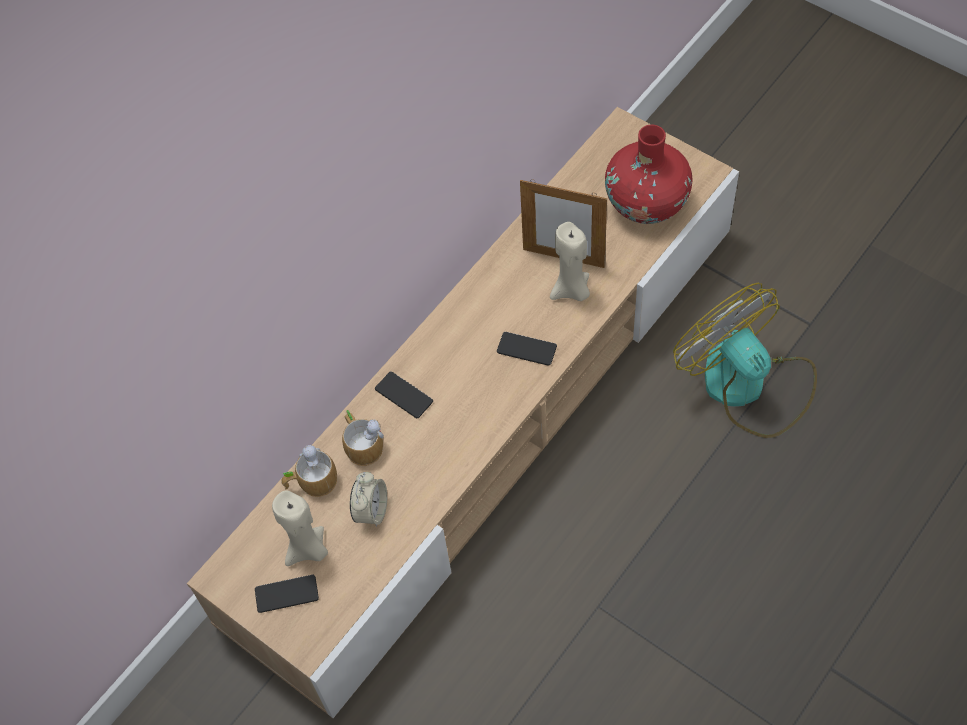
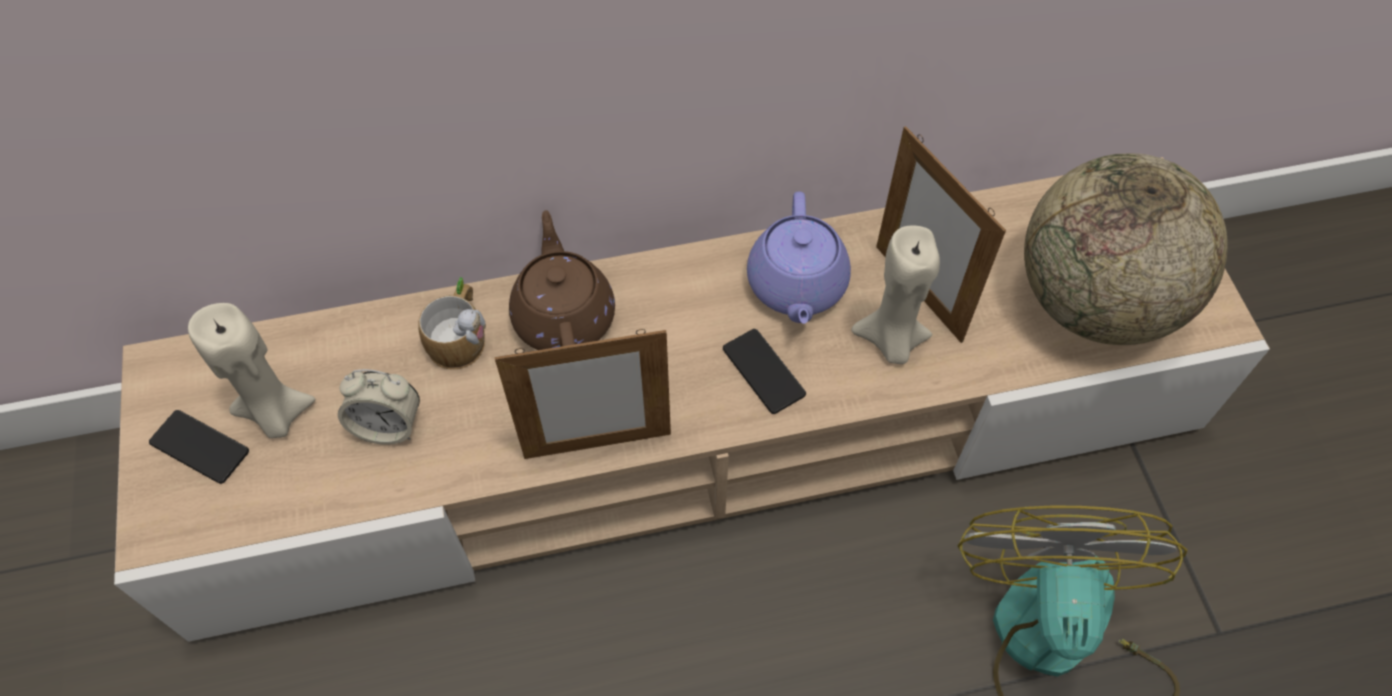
camera: 35 degrees right, 0 degrees up
(311, 481) = (362, 336): mug -> none
(371, 511) = (388, 425): alarm clock -> alarm clock turned 45 degrees clockwise
(404, 395) = (564, 316): phone -> brown teapot
(482, 441) = (597, 445): none -> picture frame
(503, 296) = (796, 286): none -> purple teapot
(646, 203) = (1095, 301): red vase -> globe

